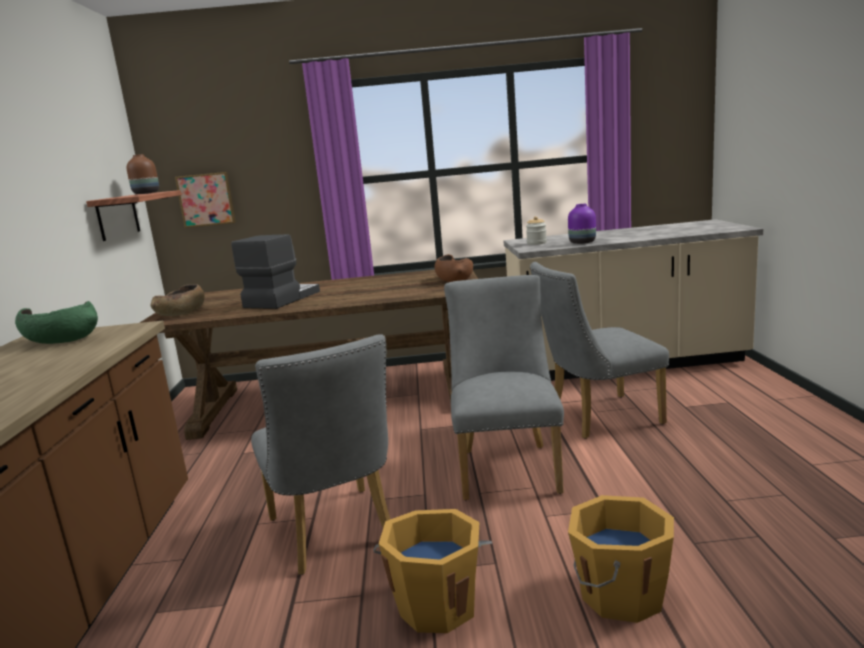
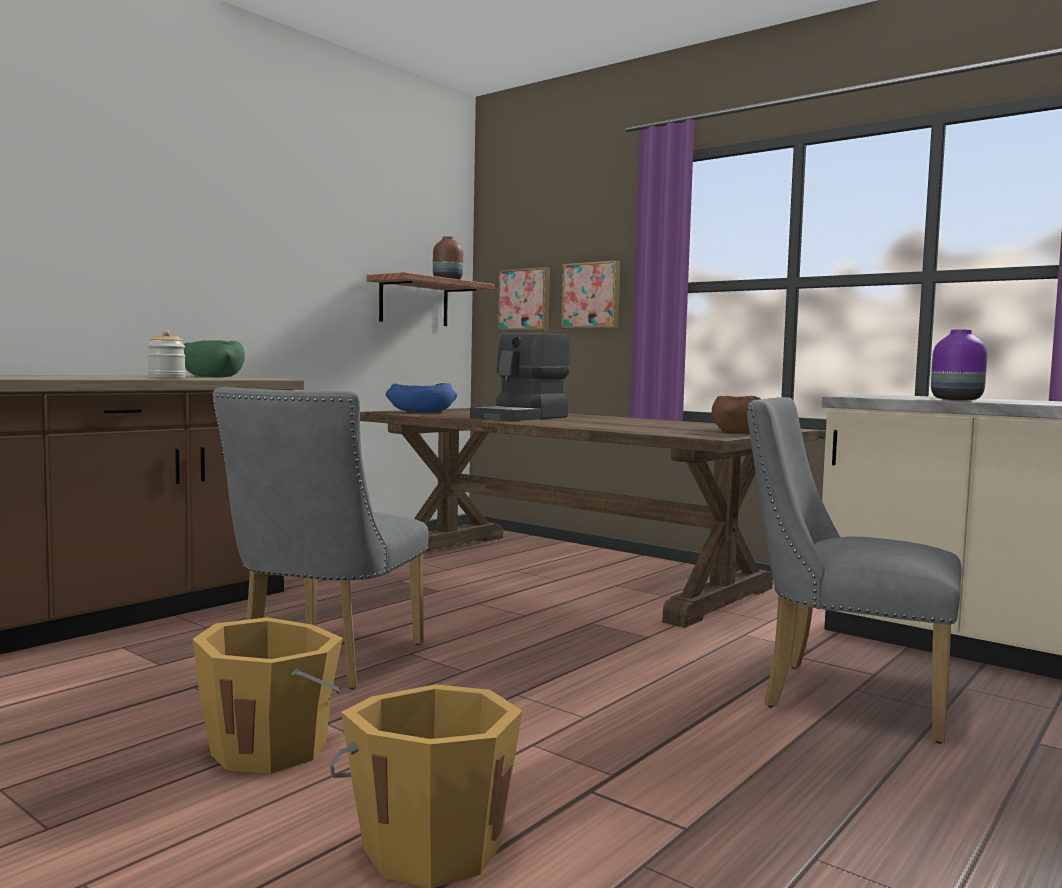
camera: 40 degrees right, 10 degrees down
(181, 313) = (421, 412): brown bowl -> blue bowl
(273, 191) = (592, 295): none -> picture
(281, 299) = (522, 417): coffee machine -> coffee machine turned 150 degrees clockwise
(507, 466) = (602, 688): grey chair -> none
(536, 243) = (893, 396): jar -> jar (166, 378)

